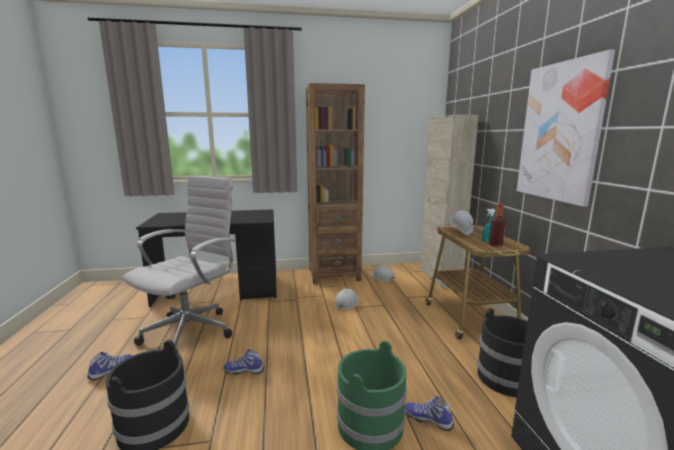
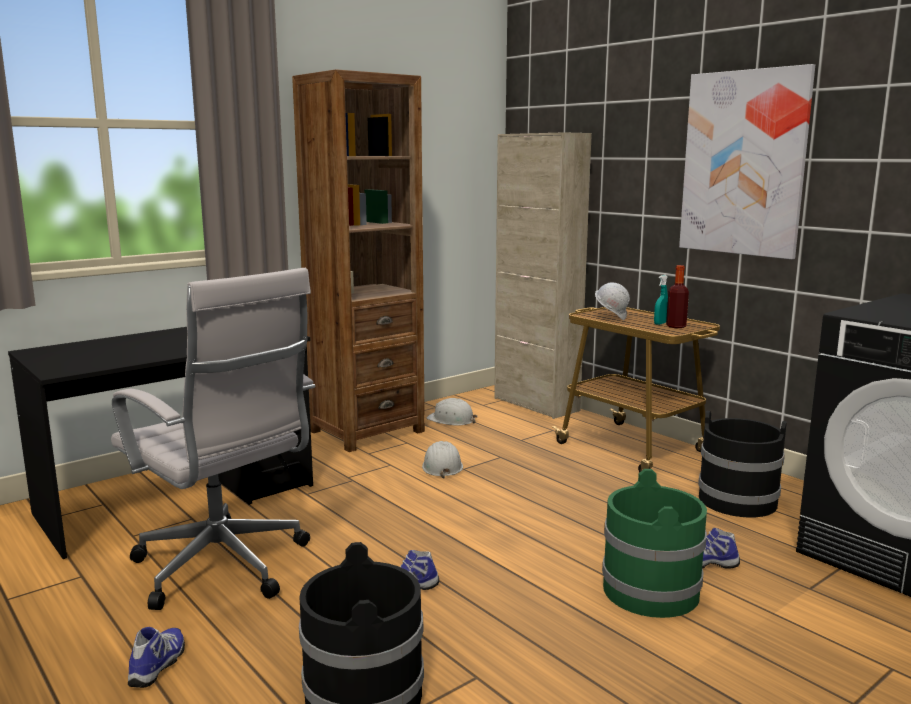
camera: 30 degrees left, 0 degrees up
(192, 331) = (225, 569): white office chair -> white office chair turned 135 degrees clockwise

